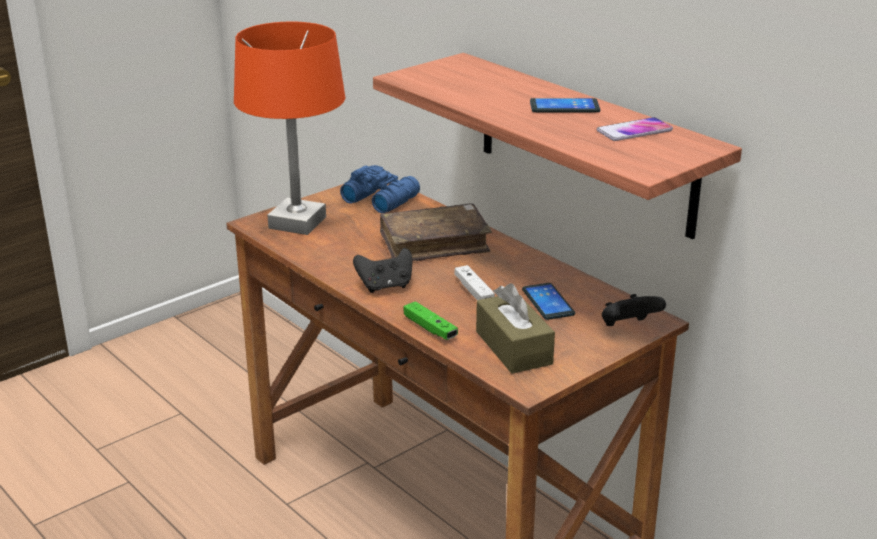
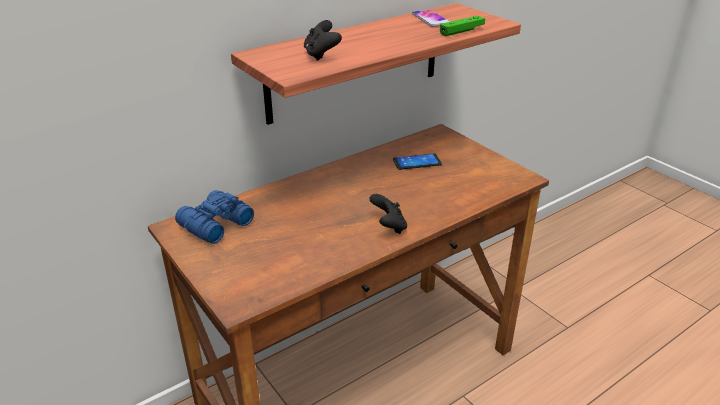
camera: 85 degrees left, 5 degrees up
(296, 223) = (248, 275): orange table lamp -> none
(430, 328) = (456, 209): green game controller -> green game controller (462, 31)
(434, 244) = (318, 201): brown book -> none
(474, 292) = (400, 188): white game controller -> none
(513, 348) = (479, 179): brown tissue box -> none
(564, 107) = (382, 31): phone -> none
(628, 327) = (449, 140): black game controller -> black game controller (321, 55)

